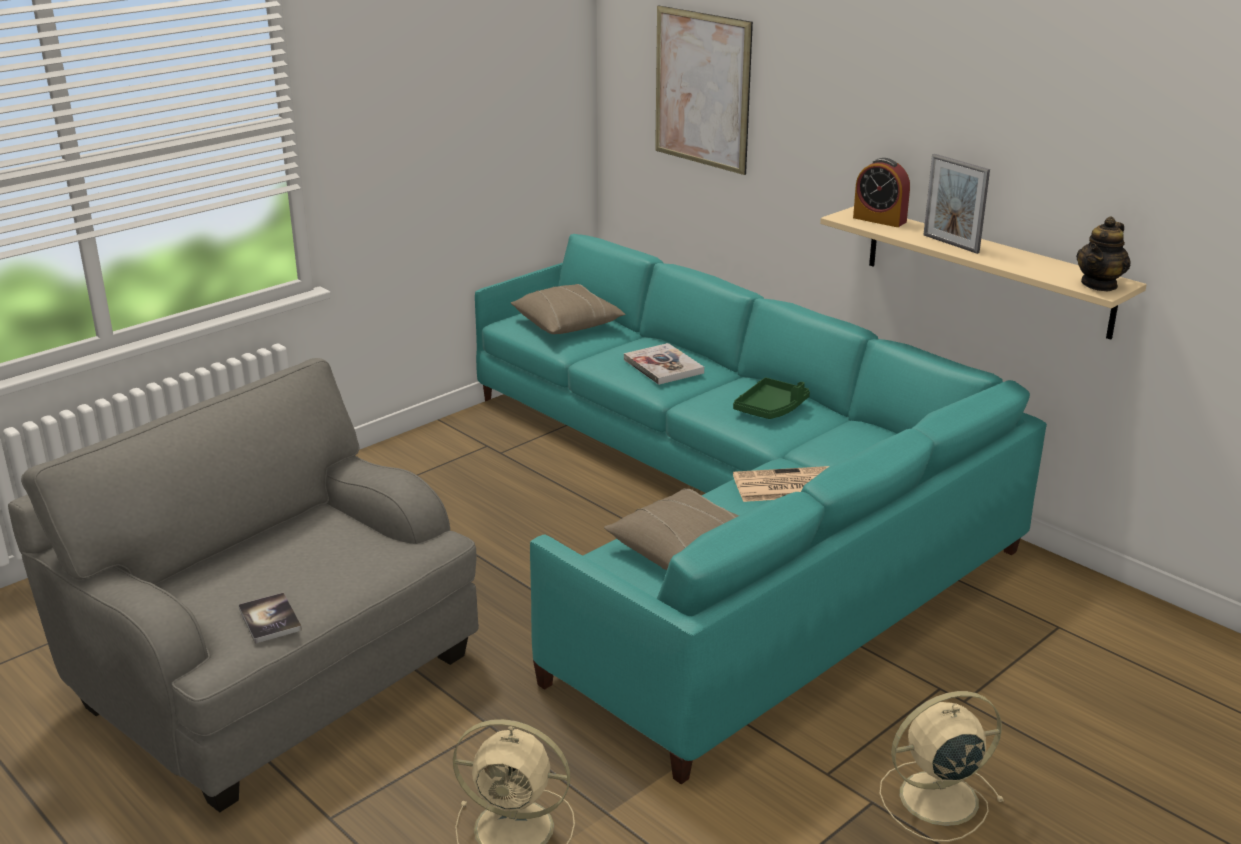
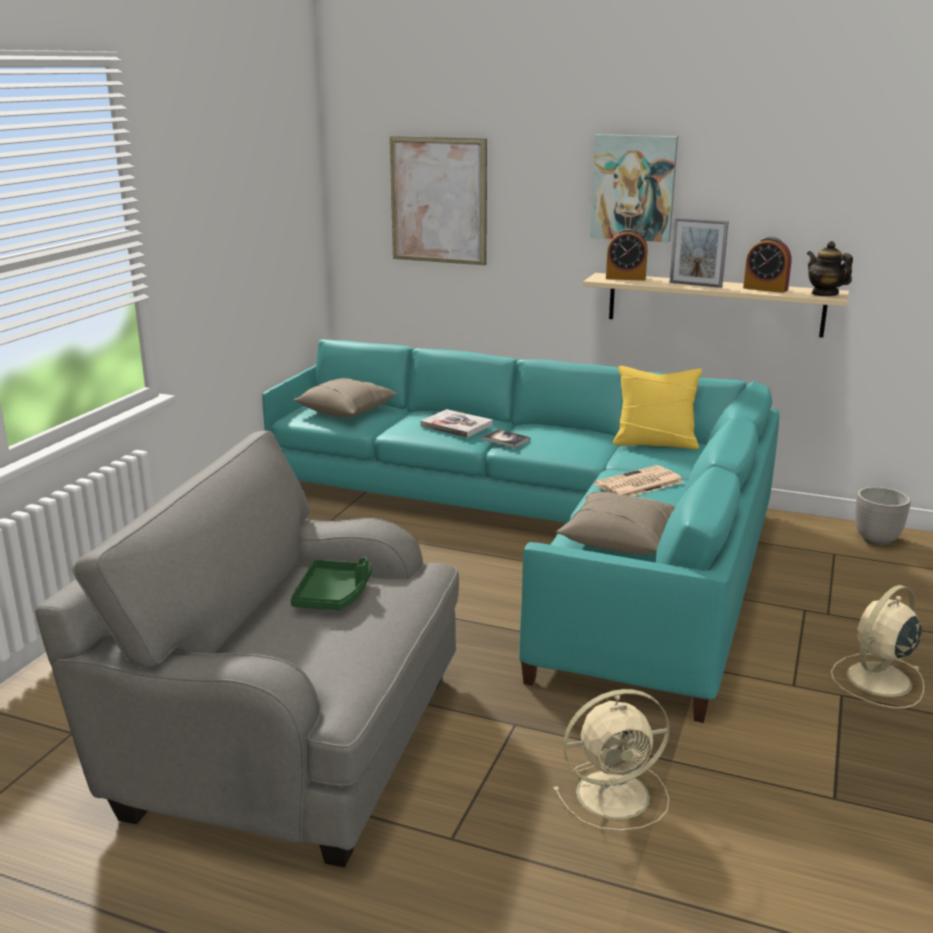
camera: 25 degrees left, 5 degrees down
(270, 619) = (353, 661): book -> book (506, 440)
(771, 408) = (568, 439): green tray -> green tray (333, 596)
(870, 435) = (655, 443): none -> yellow pillow
(903, 106) = (633, 188): none -> picture
(1032, 264) = (765, 289): none -> alarm clock
(1099, 285) = (824, 294): teapot -> teapot turned 135 degrees clockwise
(1139, 623) = (877, 540): none -> planter

